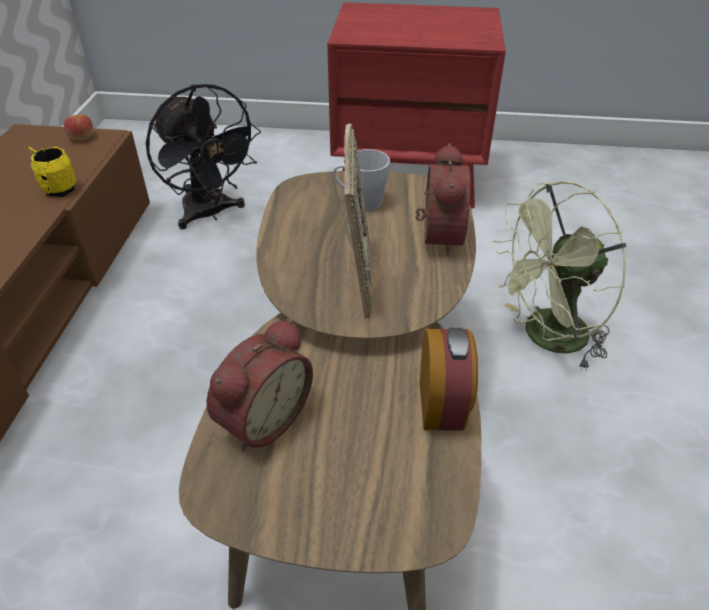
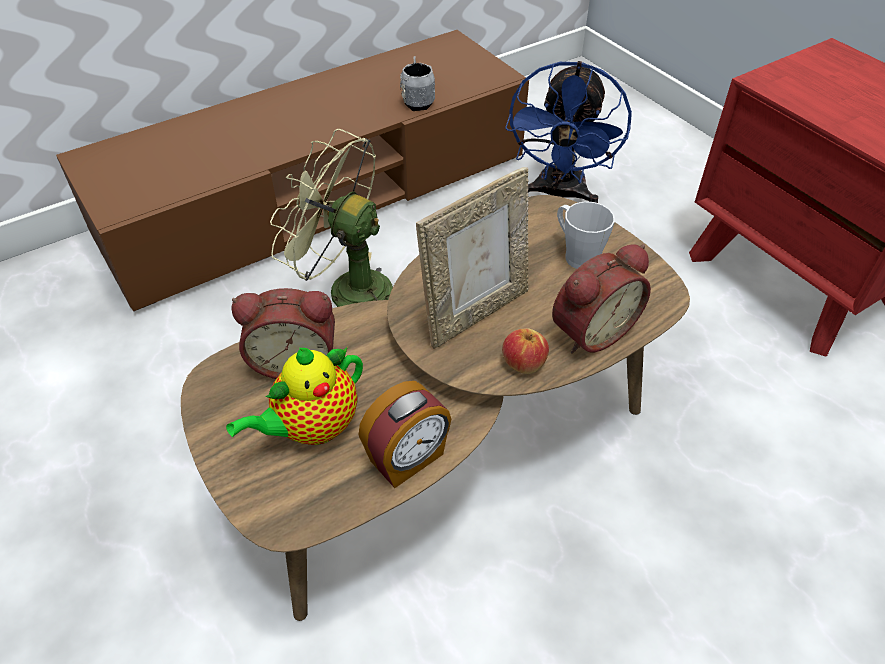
camera: 50 degrees right, 5 degrees up
(56, 188) = (417, 101): yellow mug -> grey mug
(81, 137) = (485, 66): apple -> apple (523, 363)
(210, 214) = (559, 195): black fan -> blue fan
(351, 449) = (312, 428): none -> teapot
(545, 338) = (707, 530): green fan -> green fan (347, 290)

